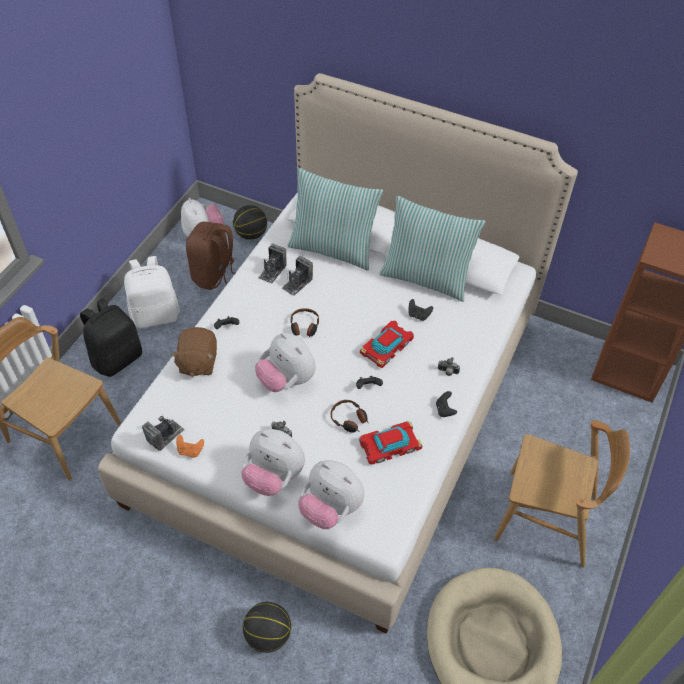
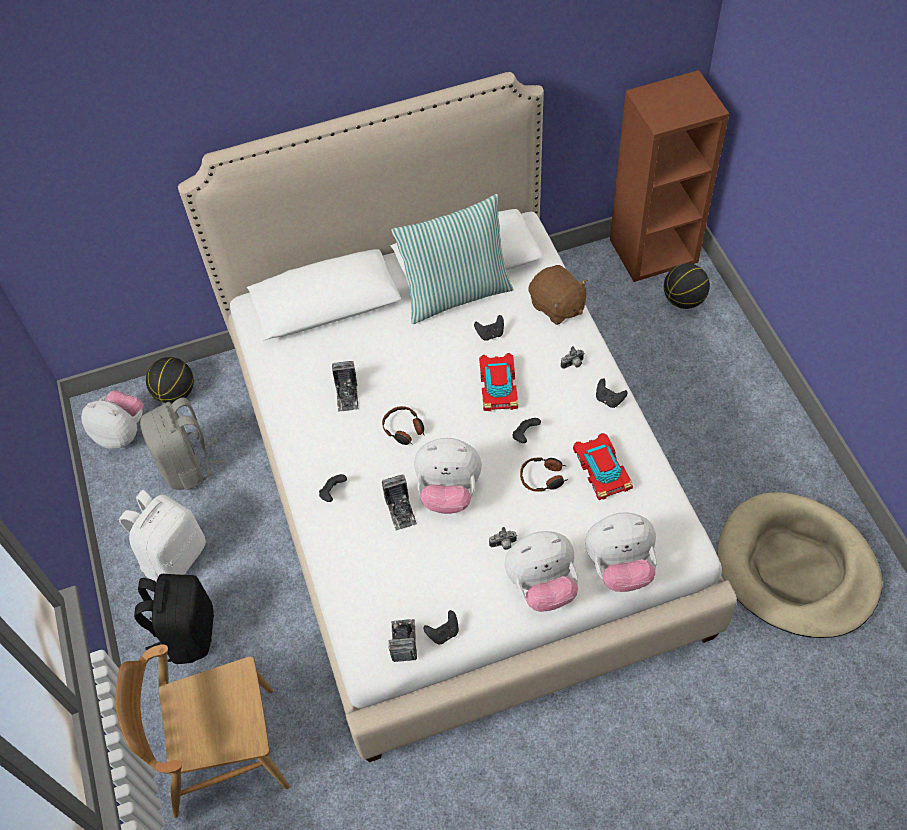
camera: 40 degrees left, 5 degrees up
(190, 451) = (443, 633): orange game controller -> black game controller
(197, 362) = (346, 549): brown plush toy -> brown plush toy (557, 306)
(215, 275) = (188, 465): brown backpack -> grey backpack
(268, 635) = (628, 735): basketball -> basketball (684, 300)
(272, 271) = (308, 402): camera -> camera (400, 510)
(333, 248) = (339, 333): pillow -> none
(389, 445) = (602, 469): toy car -> toy car turned 135 degrees clockwise
(546, 519) = (725, 430): brown chair -> none

